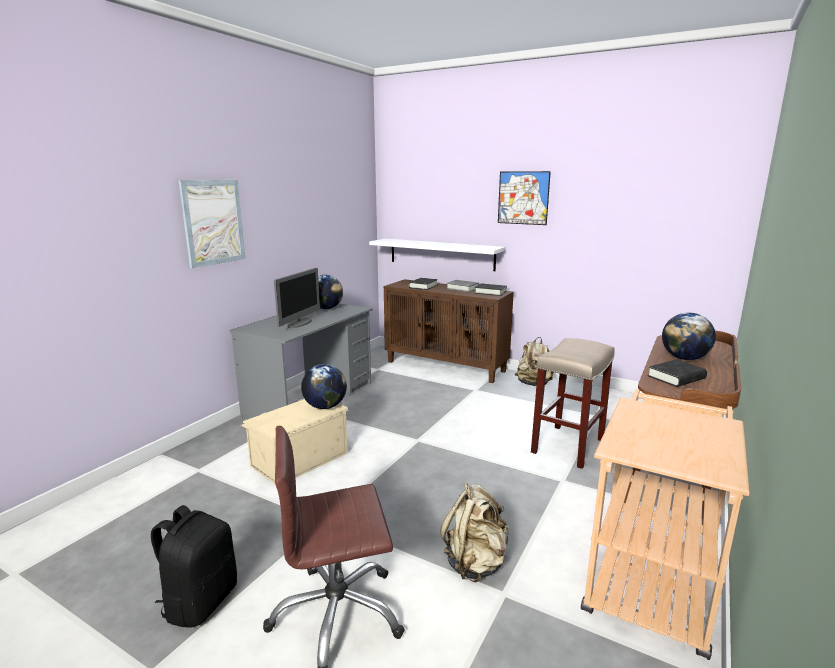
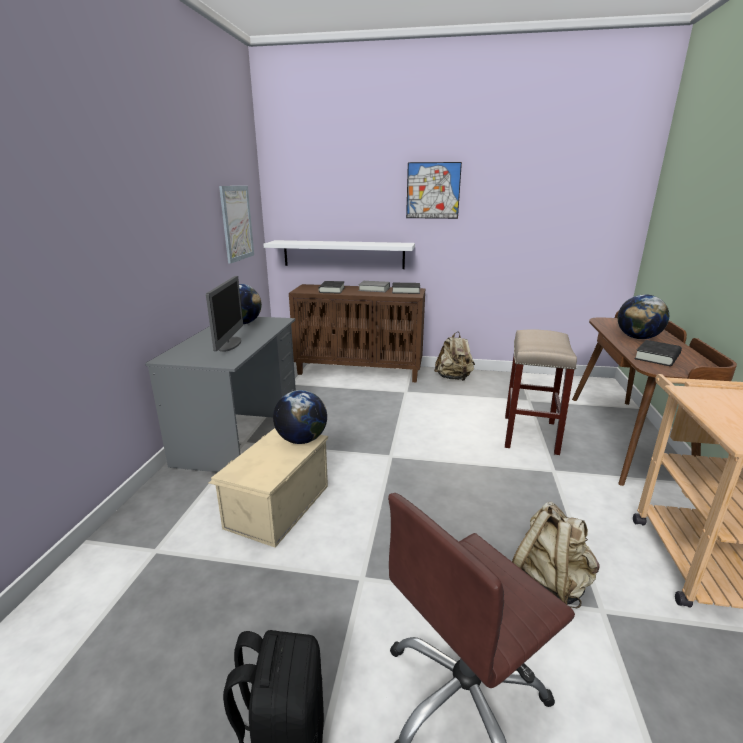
camera: 20 degrees left, 5 degrees up
(213, 222) = (110, 220): picture -> picture (237, 223)

